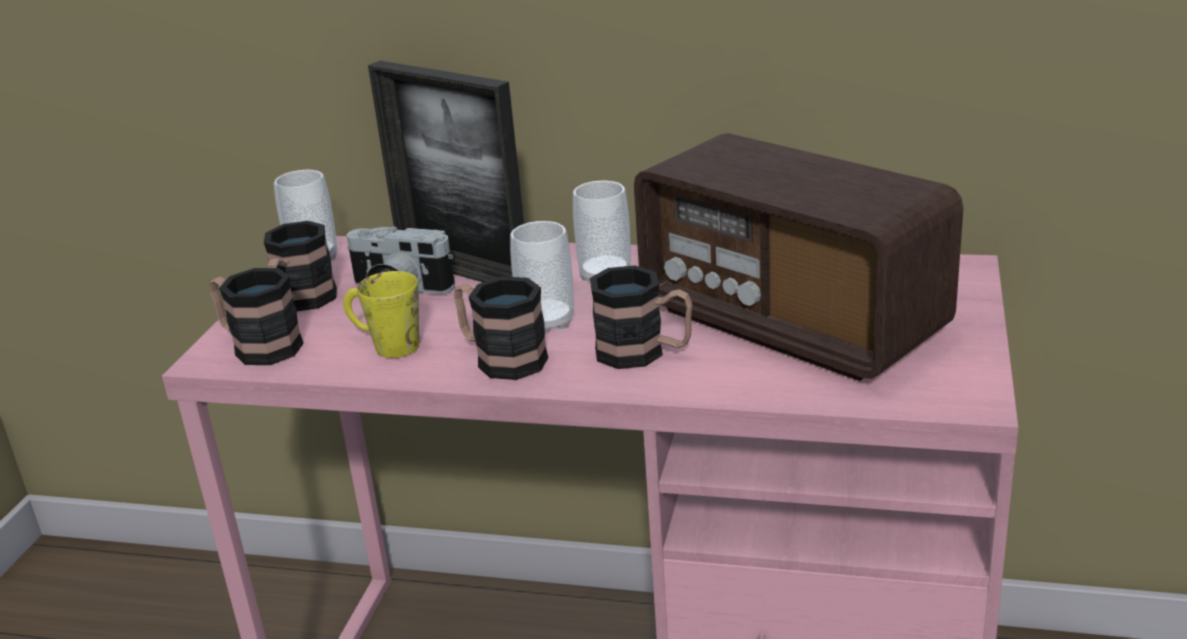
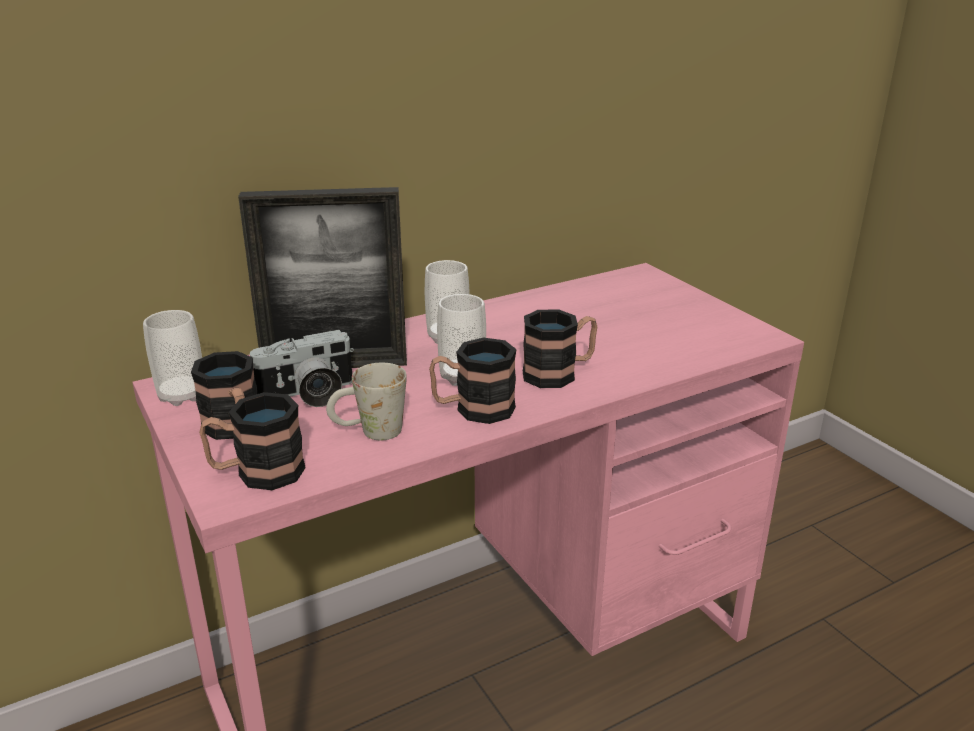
camera: 45 degrees left, 0 degrees up
(385, 345) = (369, 432): yellow mug -> white mug
(791, 323) = (610, 328): radio -> none

